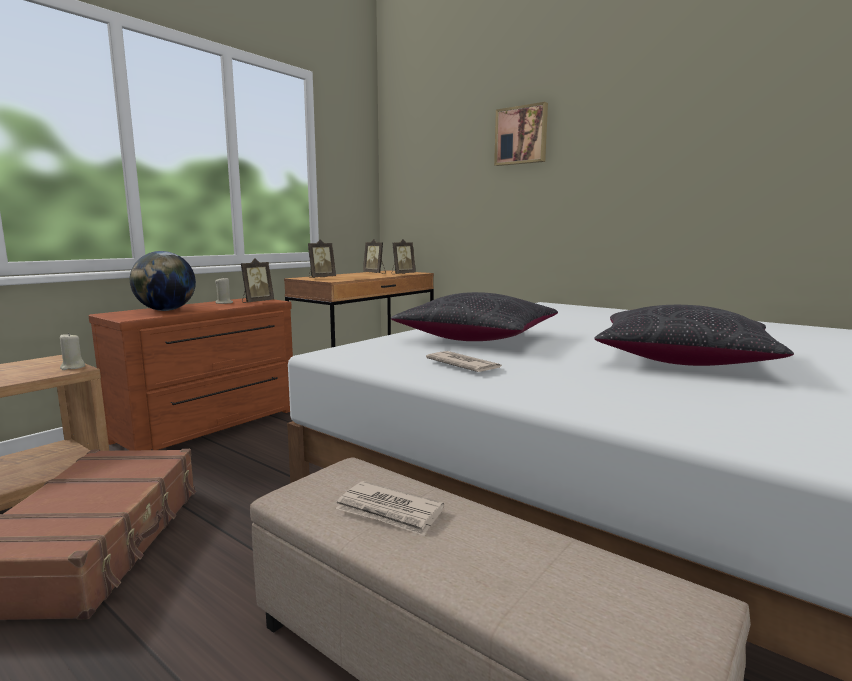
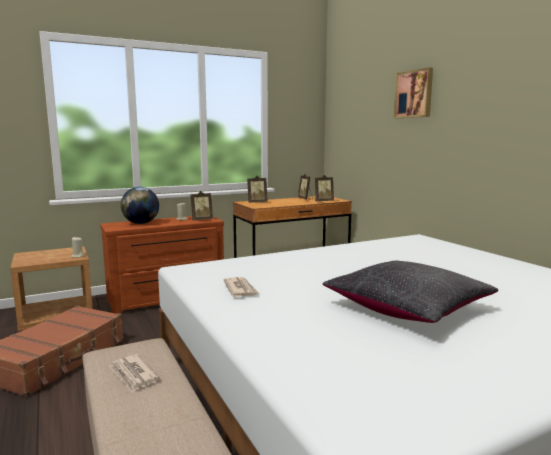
camera: 25 degrees right, 0 degrees up
(477, 338) = (295, 266): black pillow -> none

